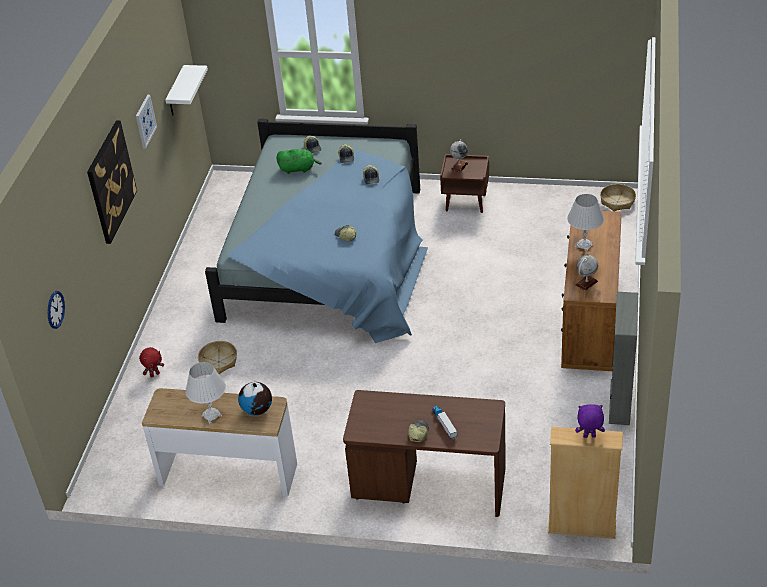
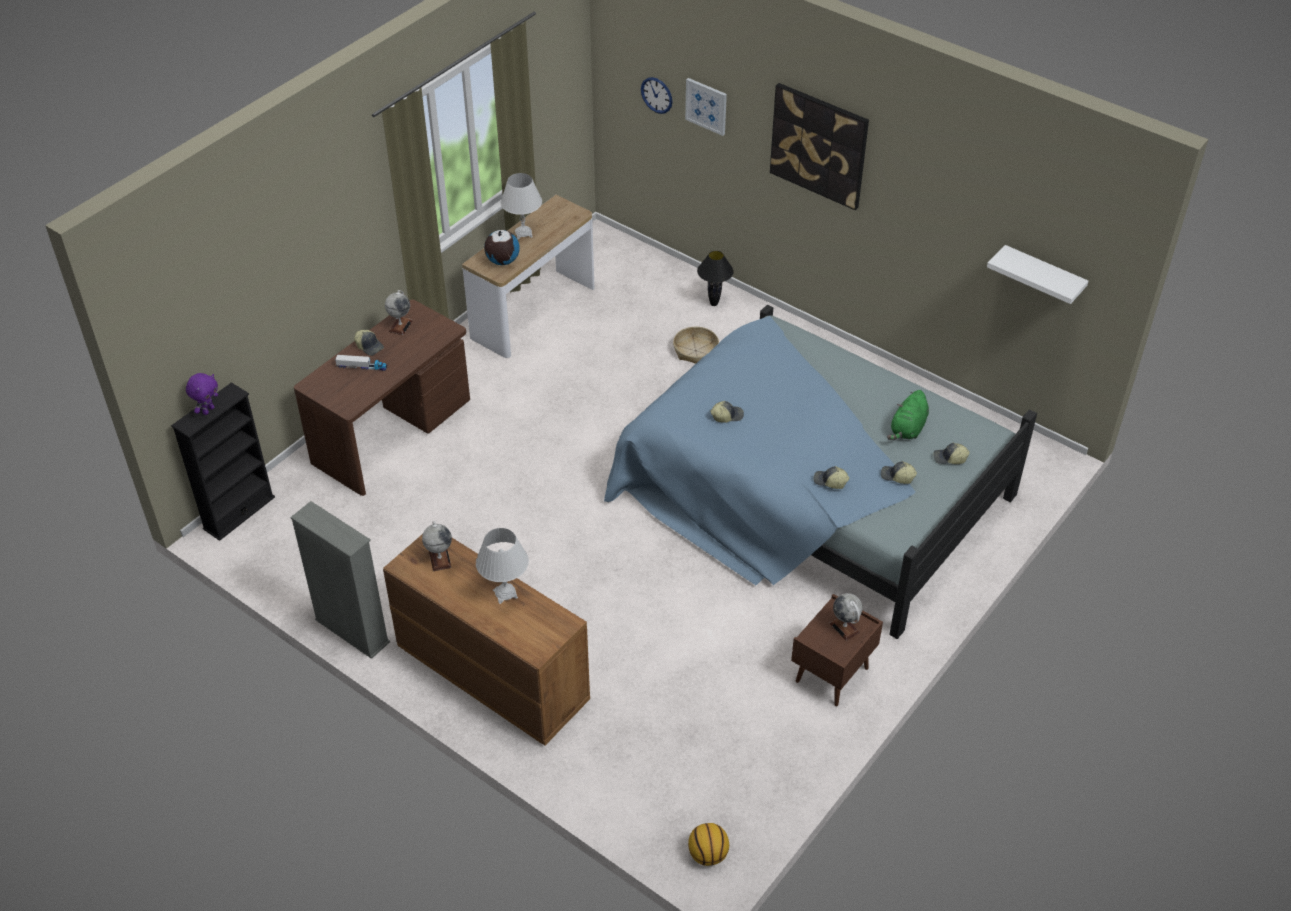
camera: 115 degrees right, 5 degrees up
(145, 121) = (936, 199): picture -> picture (706, 106)
(154, 374) = (714, 304): red plush toy -> black table lamp
(381, 428) = (400, 326): none -> globe
(581, 527) = (239, 513): beige bookcase -> black bookcase
(617, 202) = (707, 855): basket -> basketball

